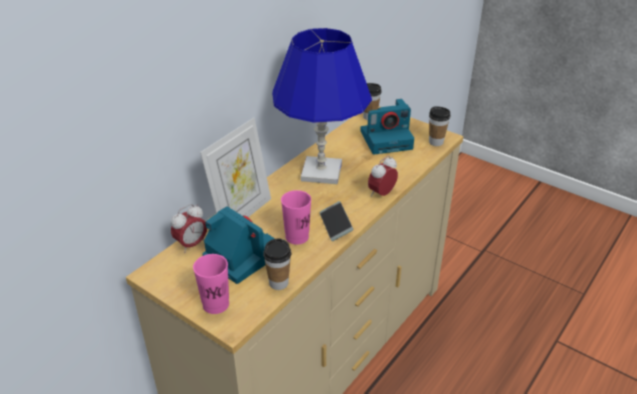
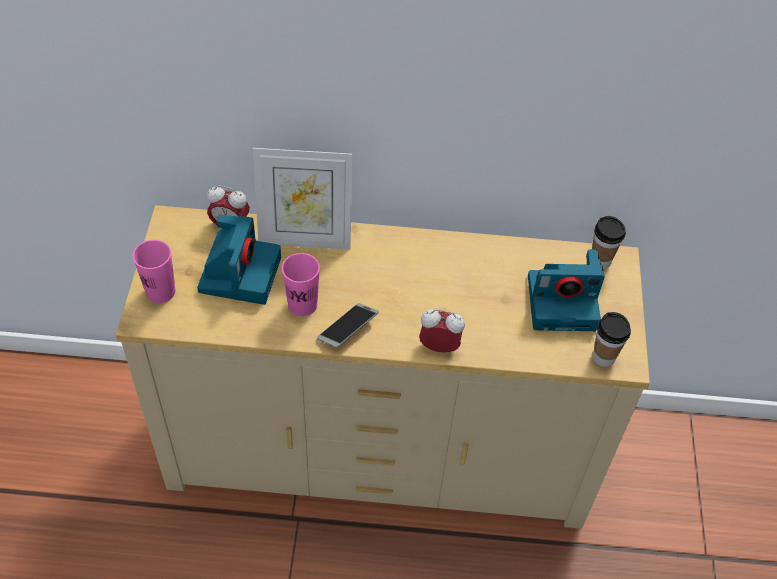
camera: 55 degrees right, 15 degrees up
(278, 283) = (221, 325): cup -> none
(321, 171) = (437, 269): blue table lamp -> none
(387, 139) = (563, 302): camera -> camera turned 45 degrees counterclockwise

